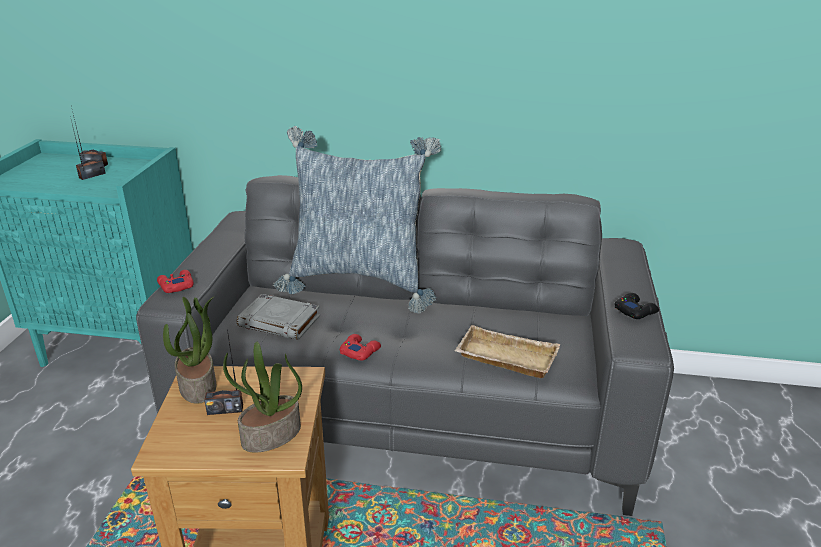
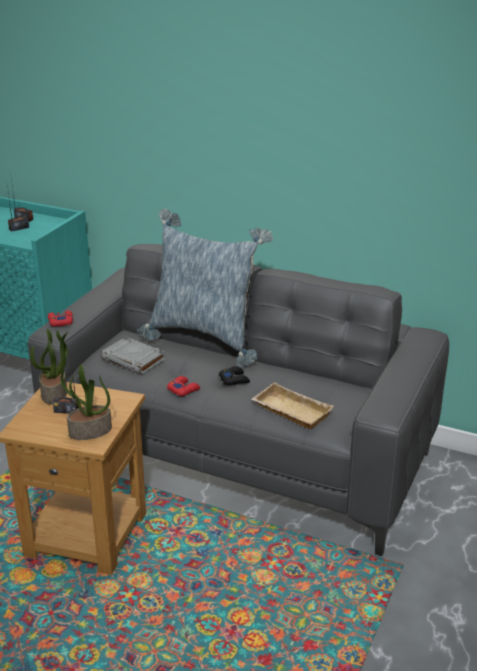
camera: 15 degrees right, 0 degrees up
(635, 311) = (397, 388): black game controller -> black game controller (234, 379)

